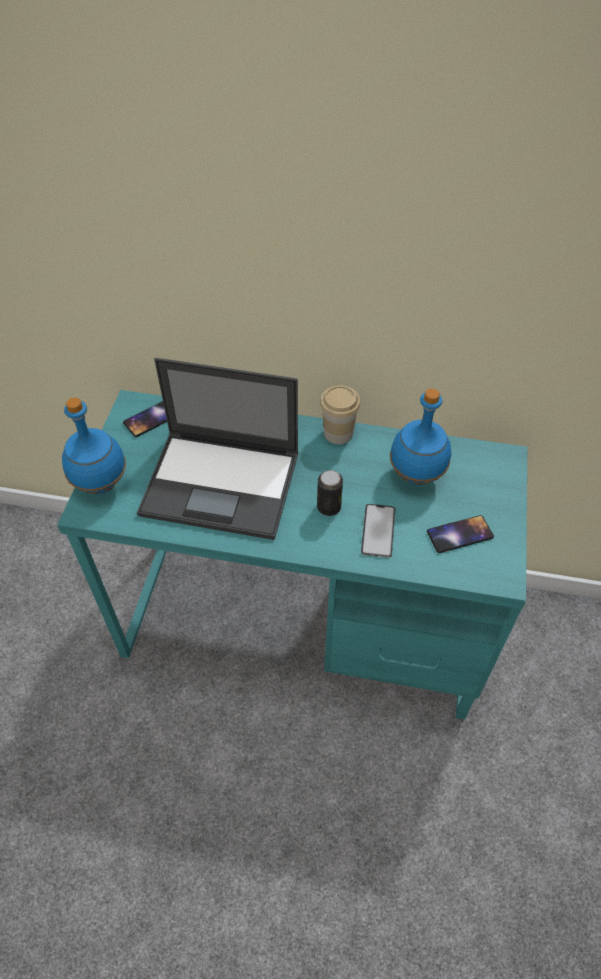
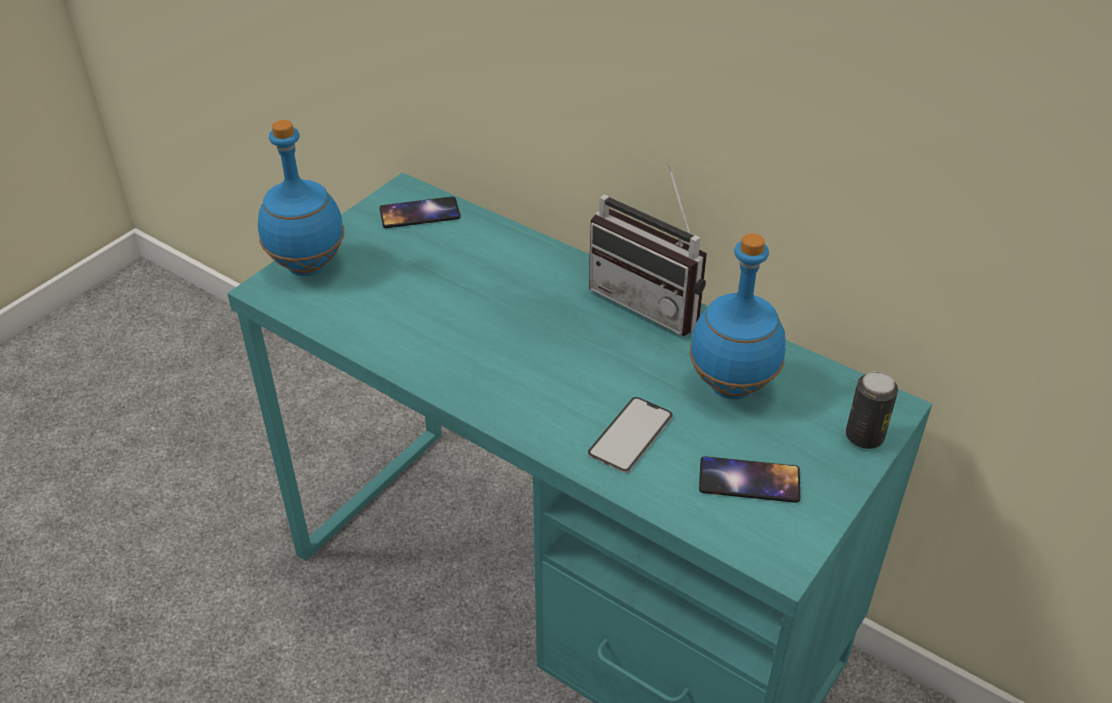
camera: 25 degrees right, 10 degrees down
(223, 484) = (457, 312): laptop -> none
(329, 507) = (580, 384): can -> can (864, 436)
(338, 433) = (652, 301): cup -> radio

